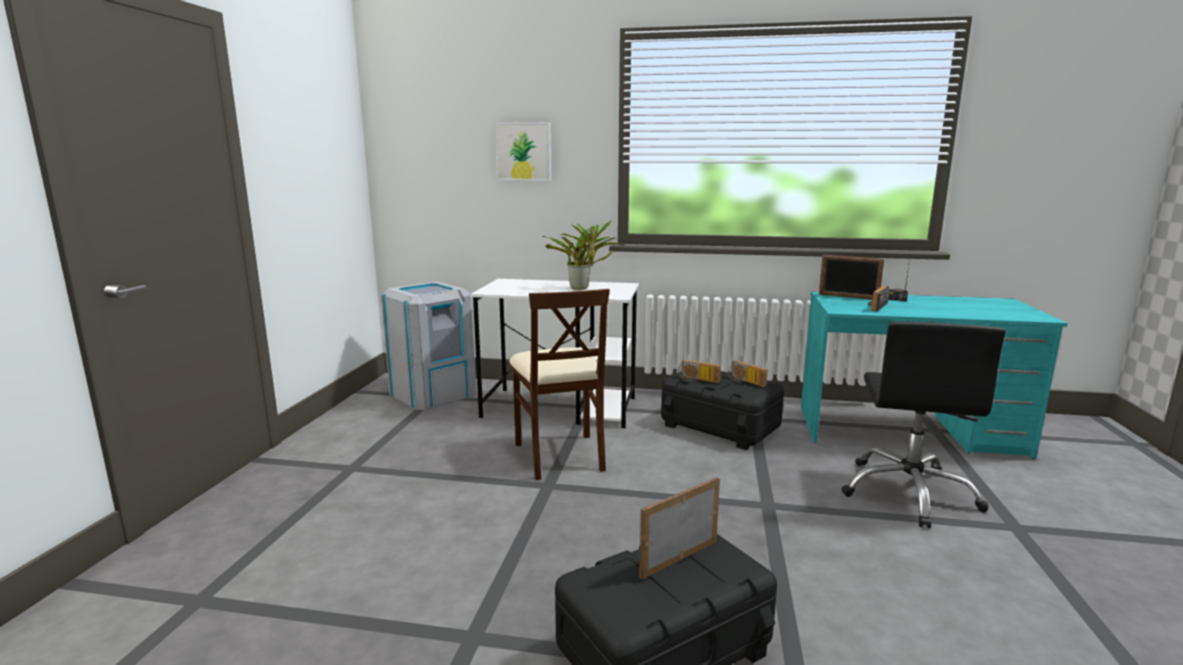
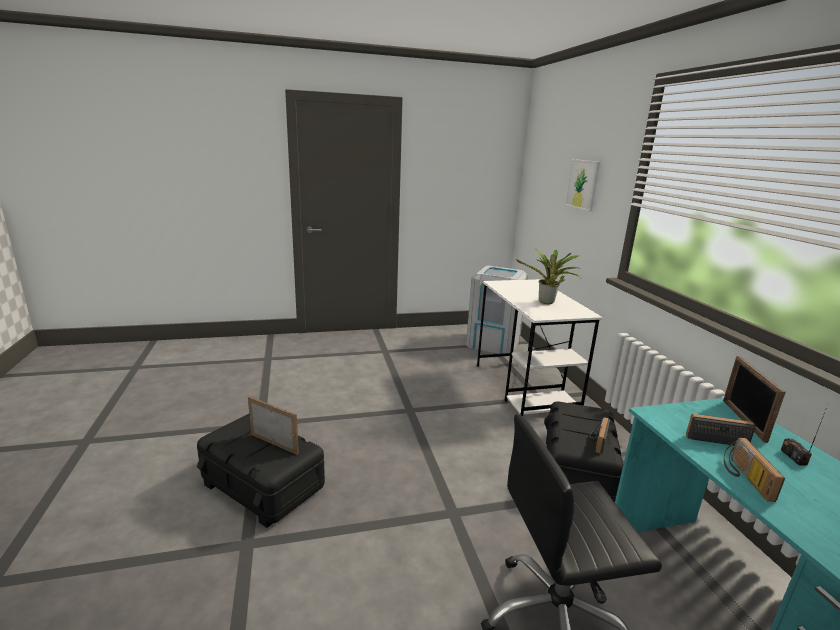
camera: 65 degrees right, 5 degrees up
(560, 455) = (452, 405): beige chair -> none
(697, 380) = (569, 415): radio -> radio (744, 477)

